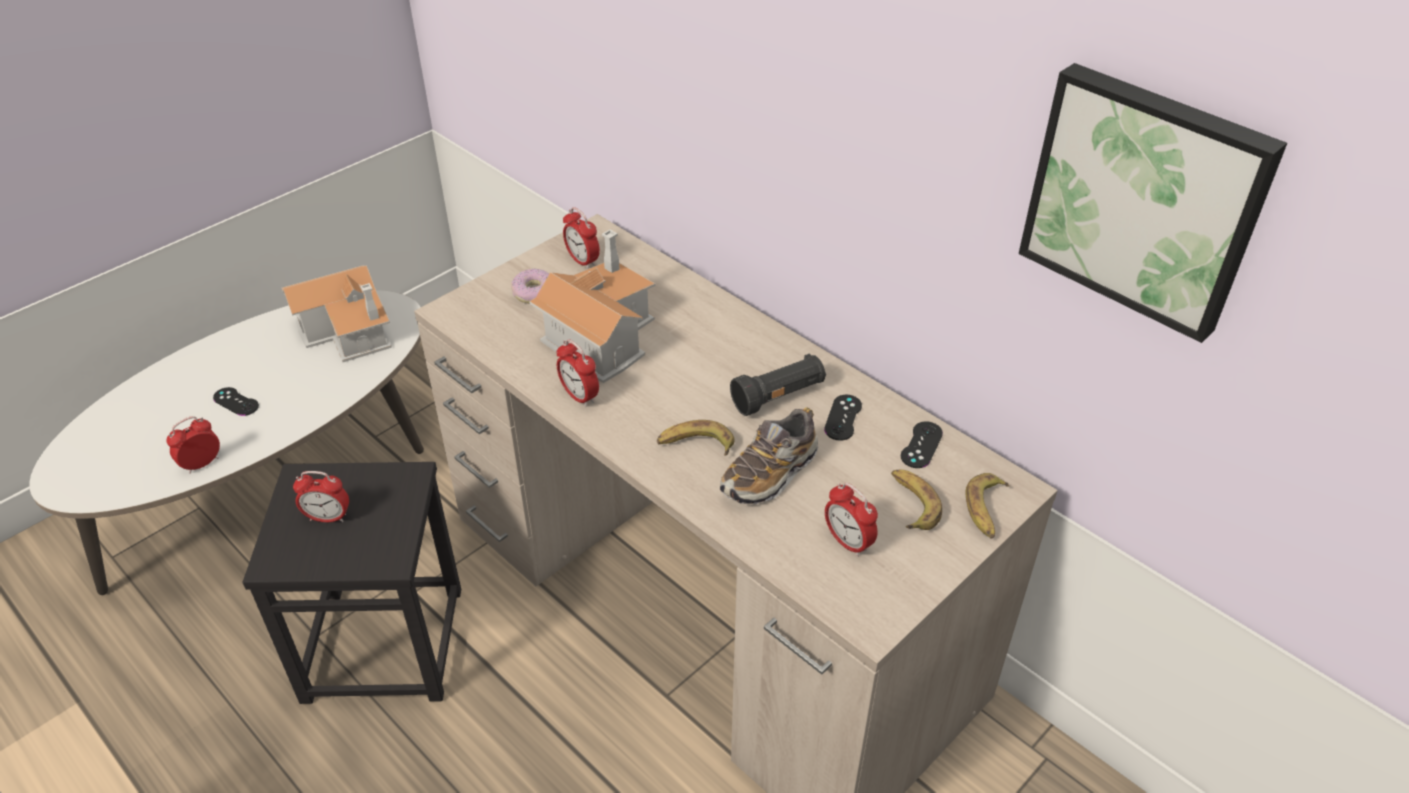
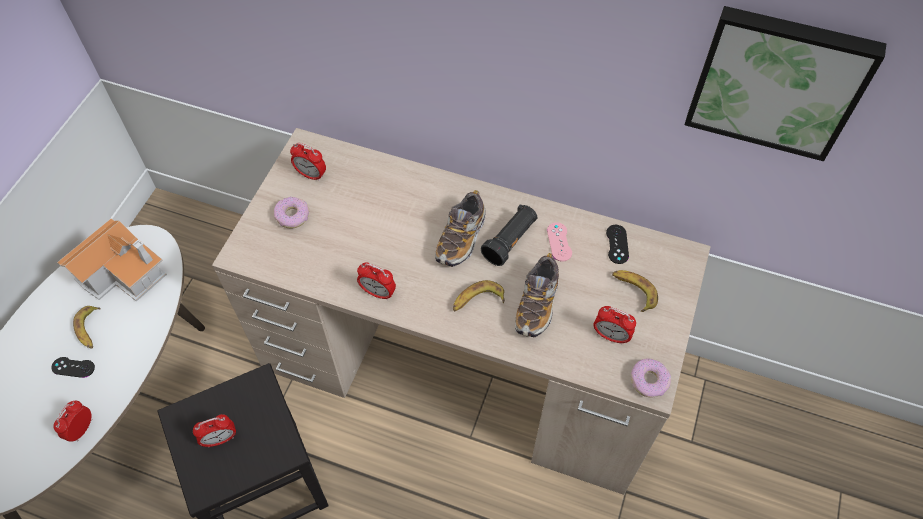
camera: 25 degrees left, 15 degrees up
(599, 335) = (361, 235): toy house -> none
(718, 375) = (461, 238): none -> shoe
(843, 417) = (559, 242): black game controller -> pink game controller
(870, 612) = (649, 380): none -> donut
(986, 511) = (678, 278): banana -> banana (90, 329)

